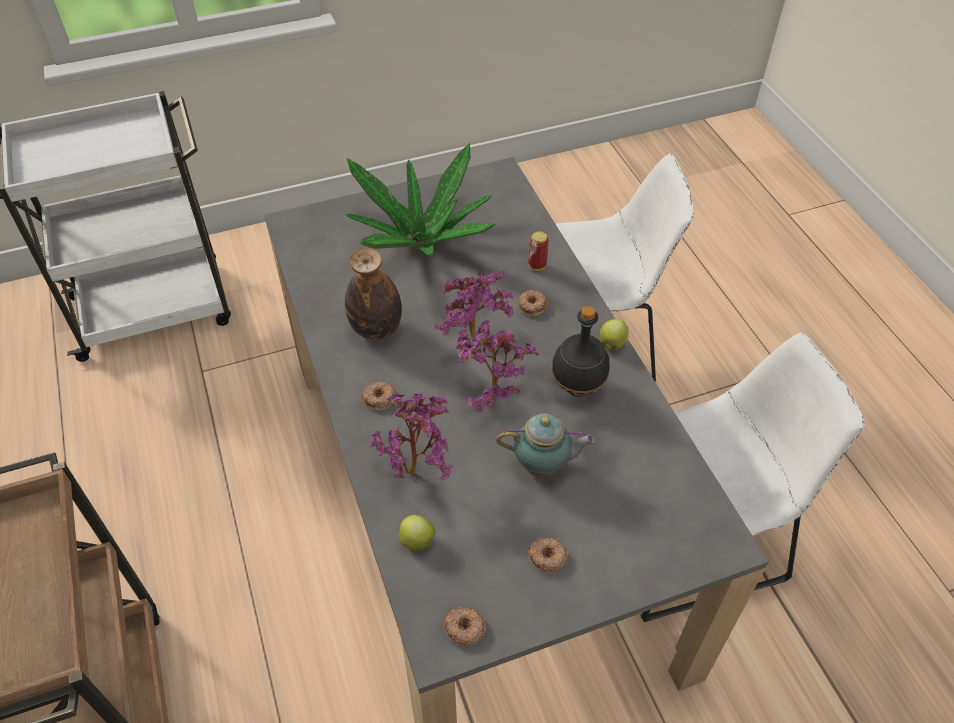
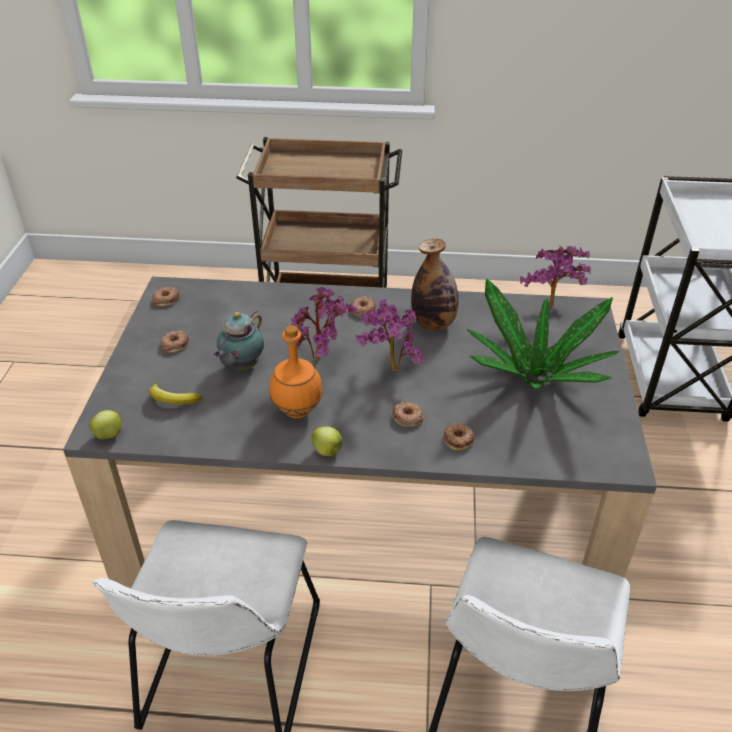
camera: 115 degrees right, 10 degrees down
(416, 541) = (237, 296): apple -> apple (110, 434)
(417, 469) = (289, 310): potted plant -> potted plant (552, 308)
(537, 266) = (458, 439): can -> donut
(577, 386) = (298, 411): black bottle -> orange bottle
(634, 501) = (173, 399): none -> banana

